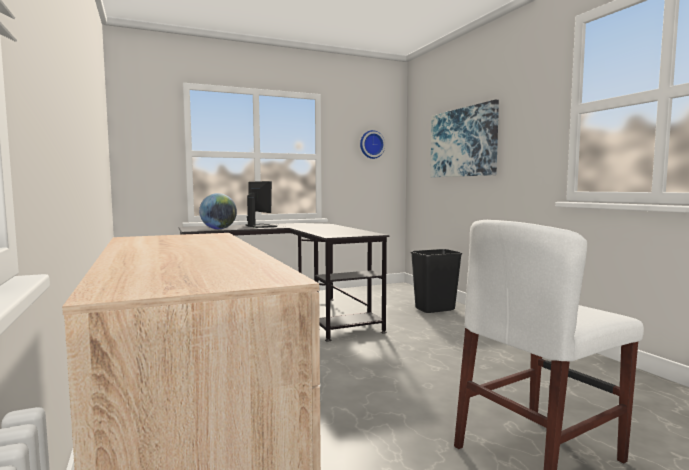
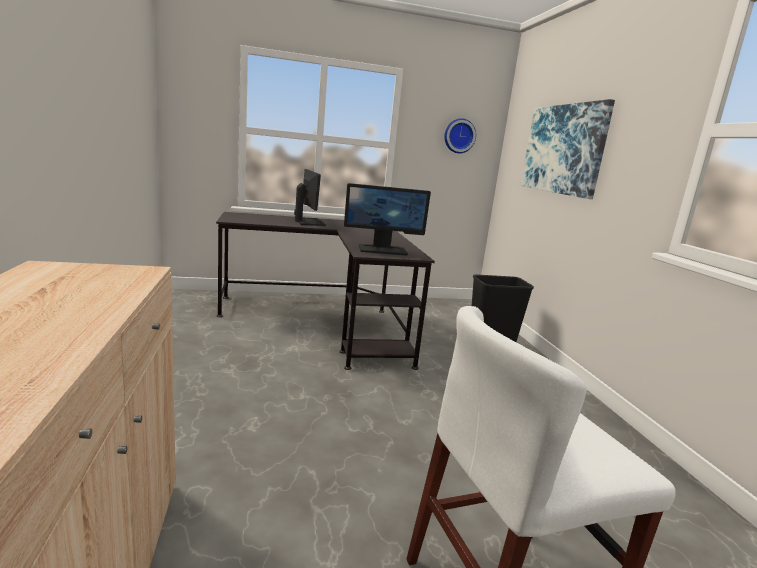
camera: 10 degrees right, 10 degrees up
(218, 229) = (258, 222): globe -> none
(342, 233) = (383, 250): none -> monitor

